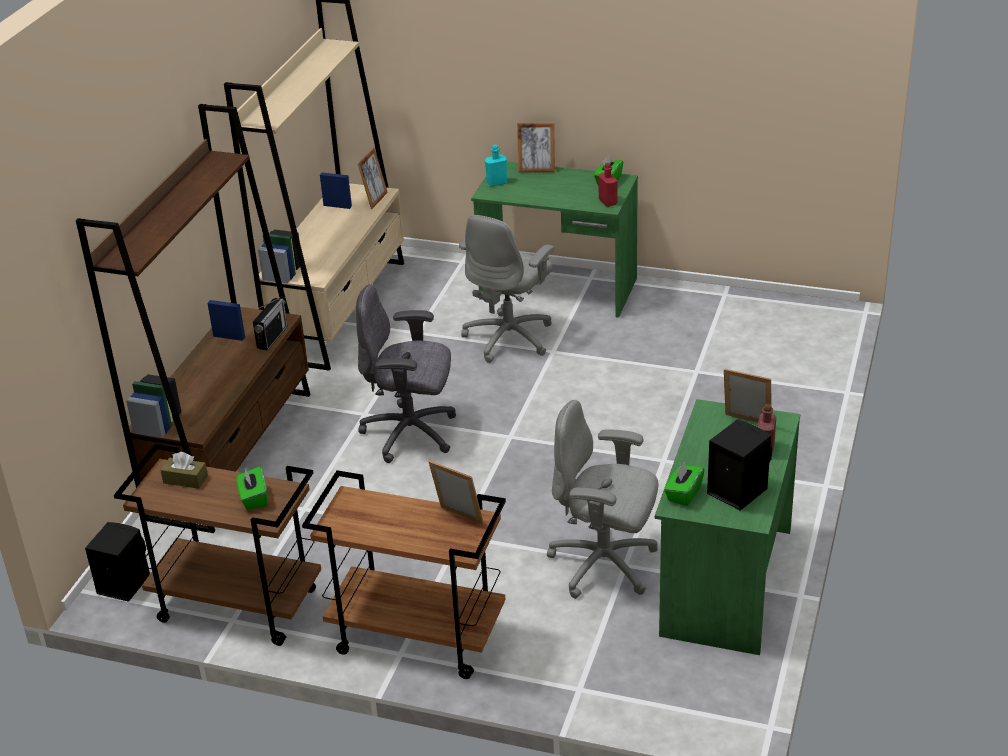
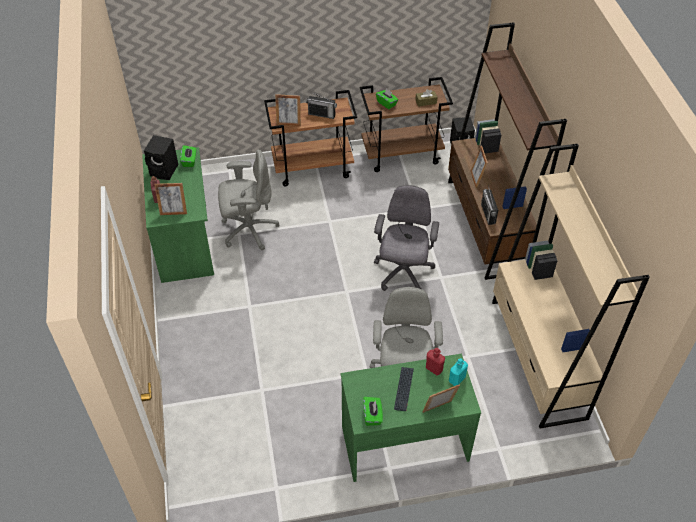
camera: 150 degrees right, 15 degrees up
(375, 200) = (552, 366): picture frame -> picture frame (476, 179)
(386, 515) = (322, 114): none -> radio
(411, 434) = (403, 273): grey office chair -> grey office chair turned 60 degrees counterclockwise
(559, 189) = (403, 389): none -> keyboard
(608, 202) = (356, 386): red bottle -> red bottle (434, 369)

